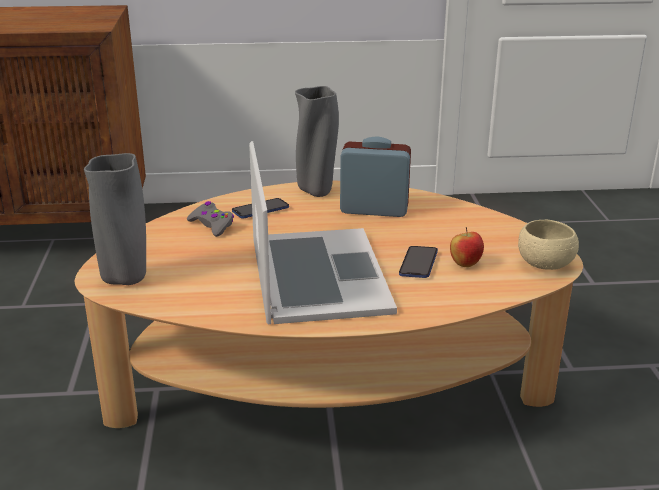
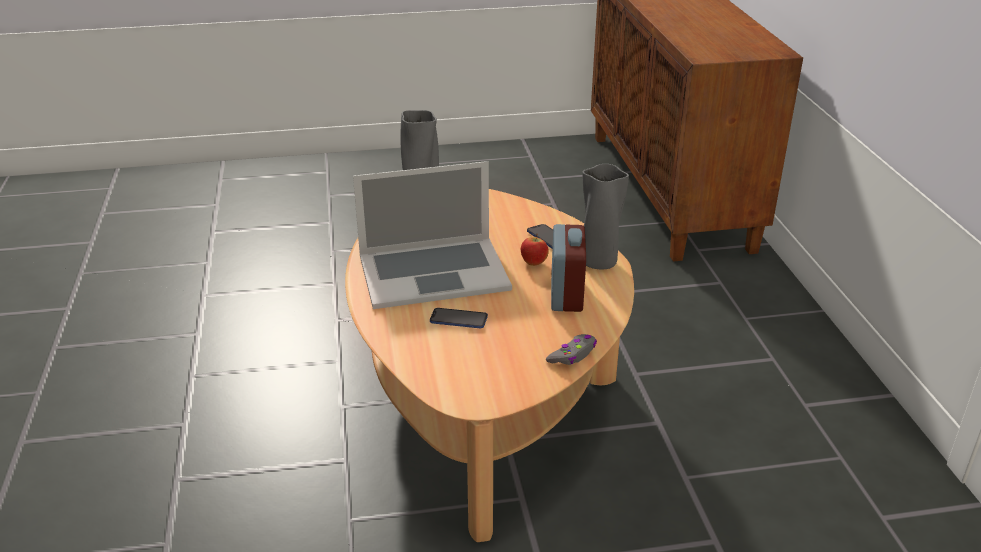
camera: 85 degrees right, 5 degrees up
(212, 225) = (514, 220): grey game controller -> grey game controller (573, 355)
(465, 264) = (459, 345): apple -> apple (533, 263)
(545, 265) = (464, 393): beige bowl -> none

